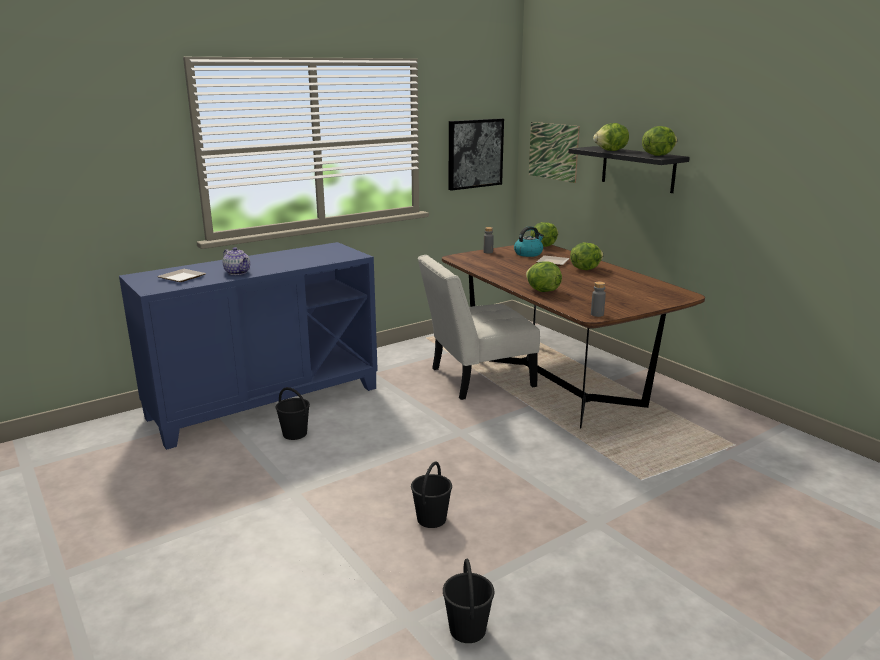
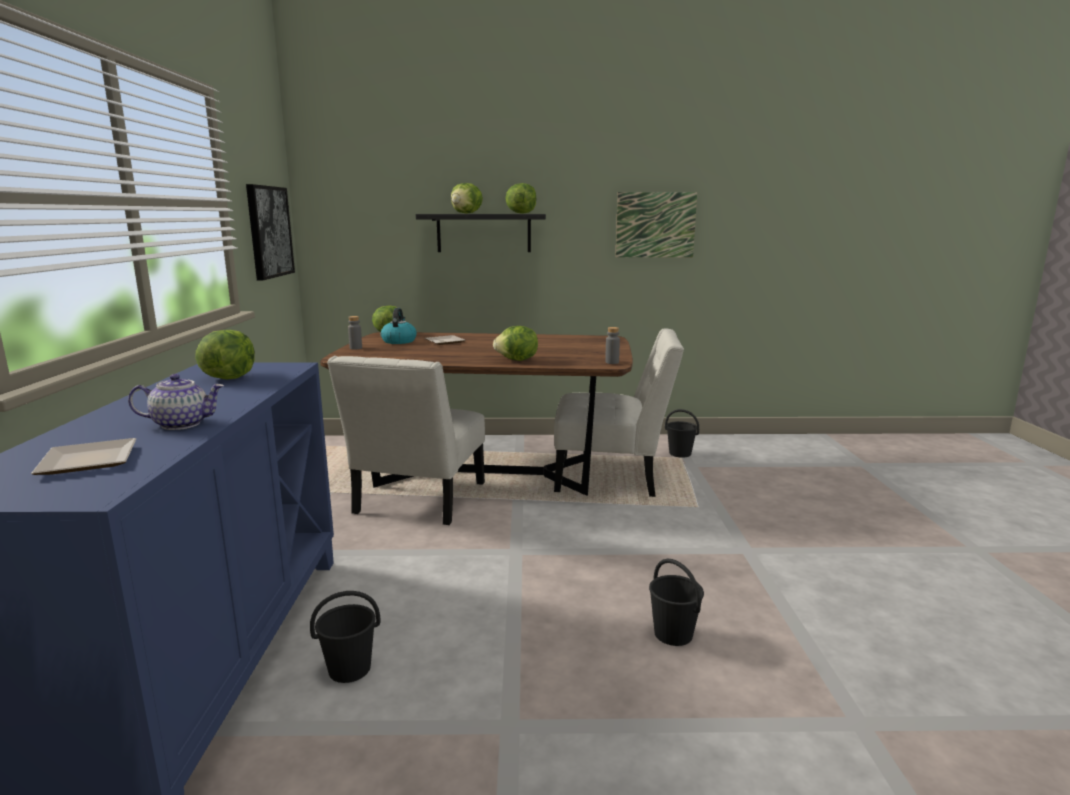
camera: 55 degrees left, 5 degrees down
(467, 630) = (891, 687): black bucket -> black bucket (680, 453)
(553, 151) = (357, 226): picture -> picture (655, 225)
(585, 269) = (486, 340): lettuce -> lettuce (229, 378)
(633, 427) = (613, 477): none -> white chair

